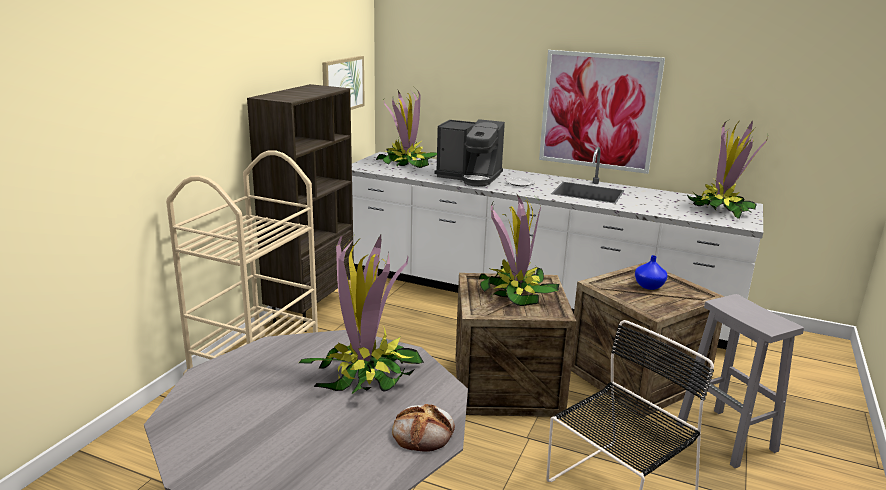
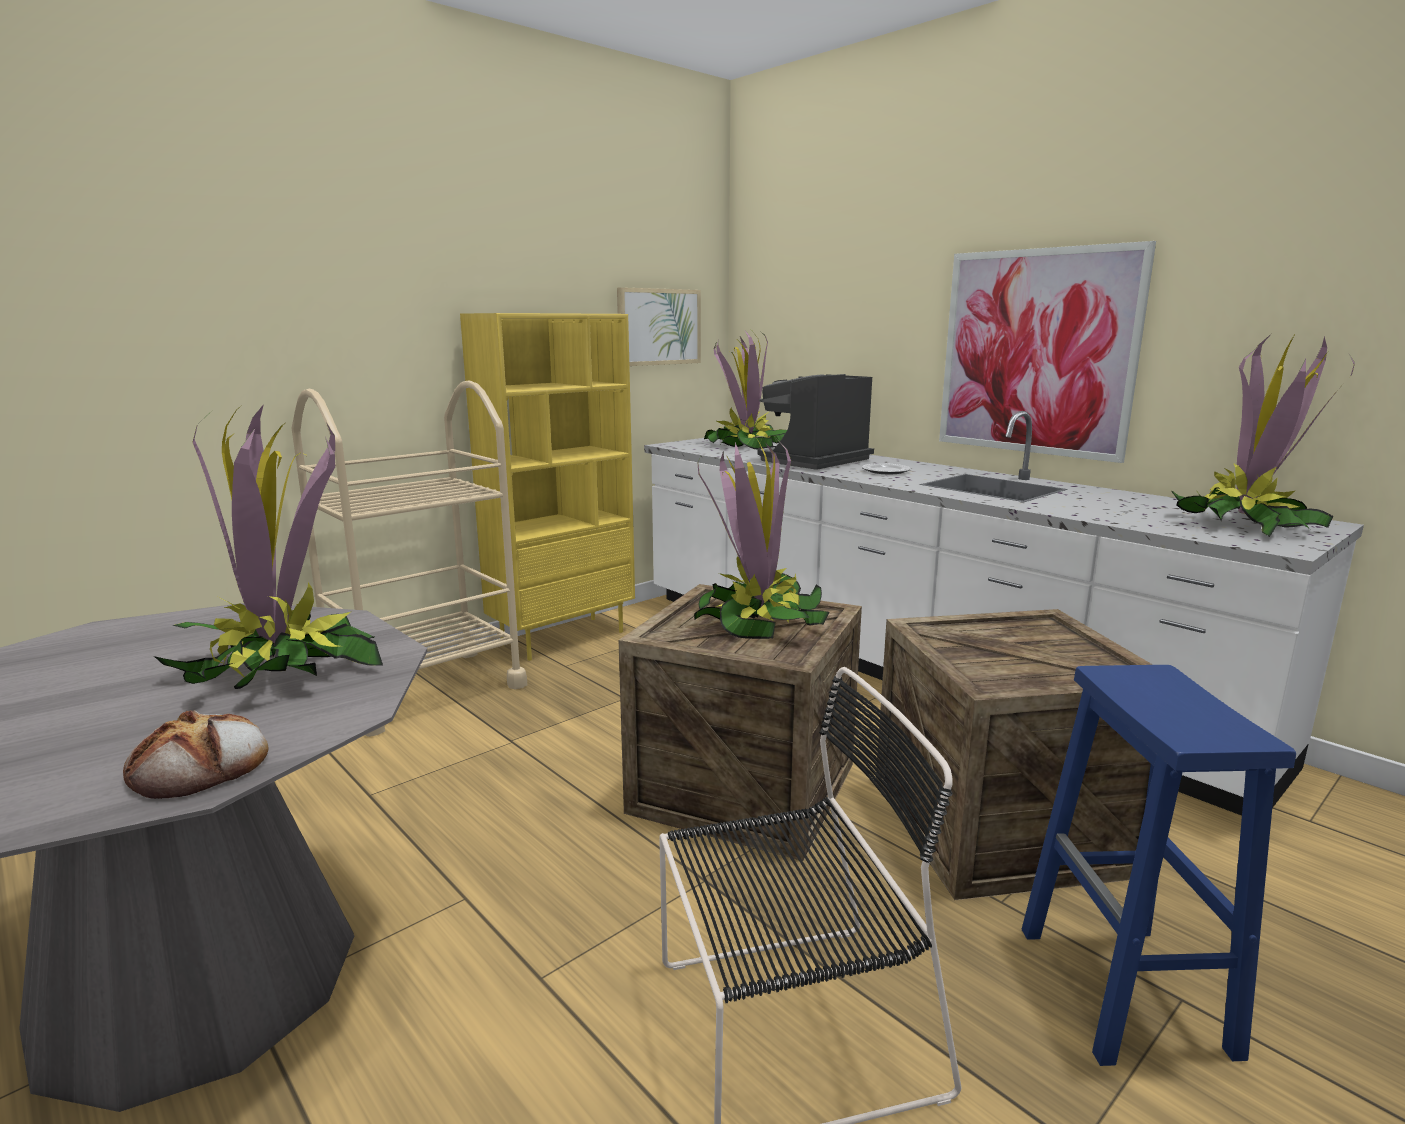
camera: 25 degrees right, 5 degrees down
(311, 310) = (563, 637): brown bookcase -> yellow bookcase
(470, 177) = (814, 461): coffee machine -> coffee machine turned 90 degrees clockwise
(649, 286) = (1025, 643): blue vase -> none
(727, 438) = (1126, 992): grey stool -> blue stool

